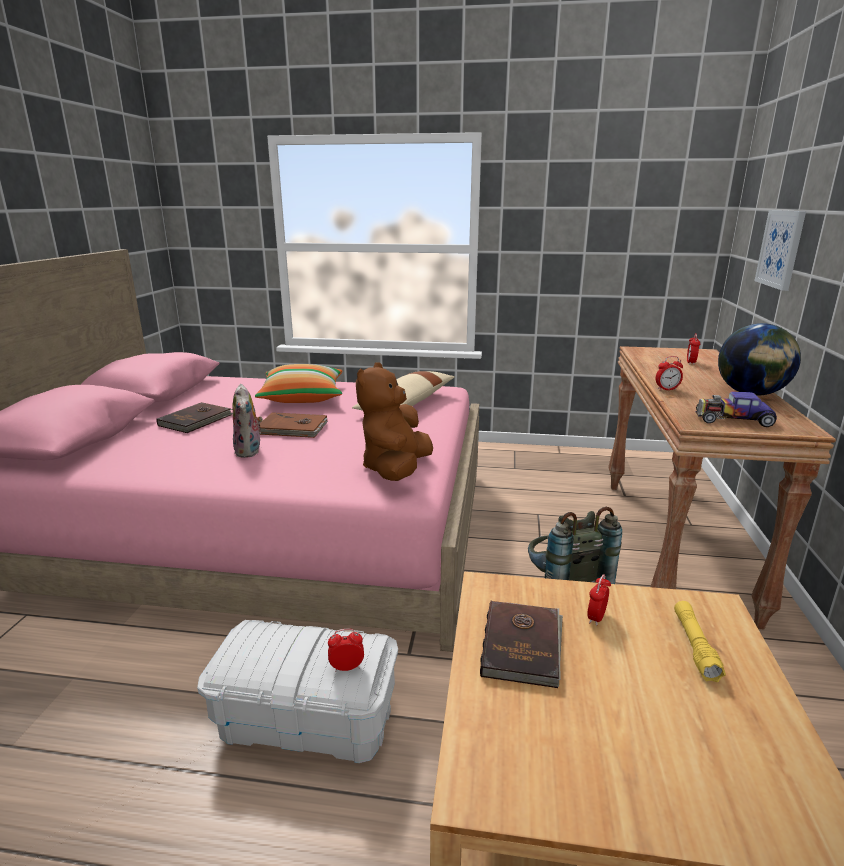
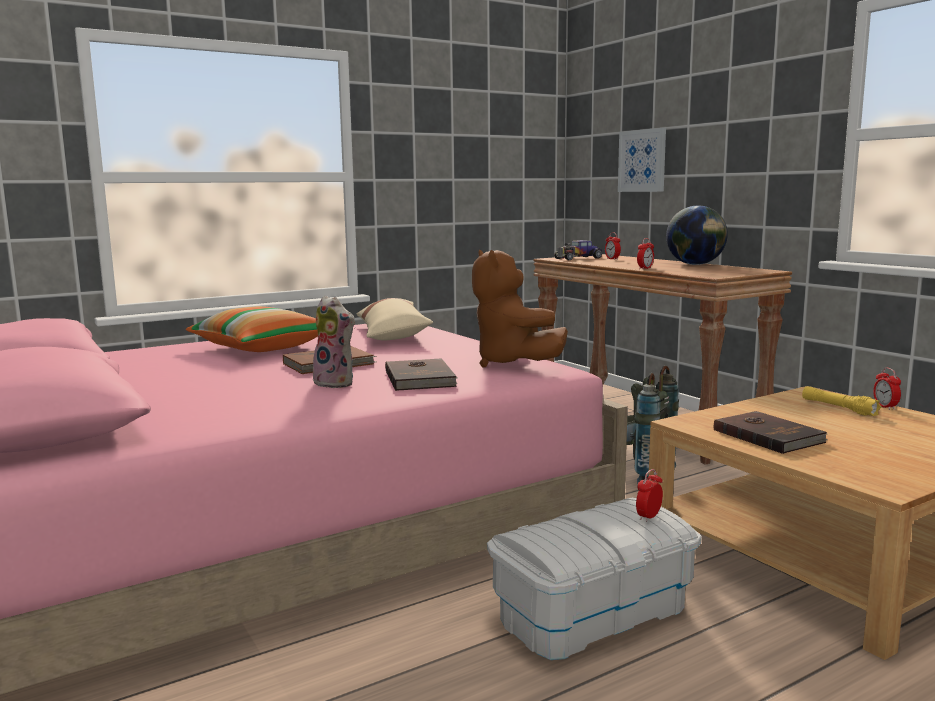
camera: 40 degrees left, 10 degrees down
(196, 420) = (187, 381): brown book -> brown book (421, 378)
(596, 617) = (772, 414): alarm clock -> alarm clock (885, 407)
(733, 419) = (725, 272): toy car -> toy car (577, 258)

